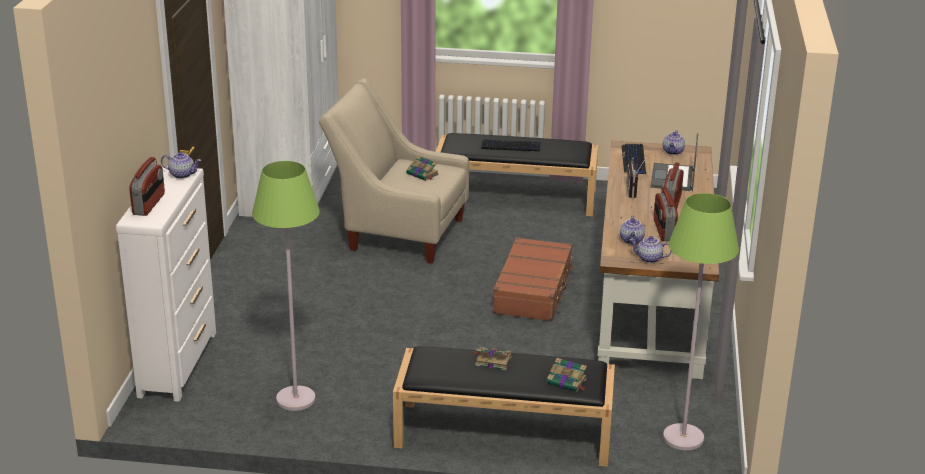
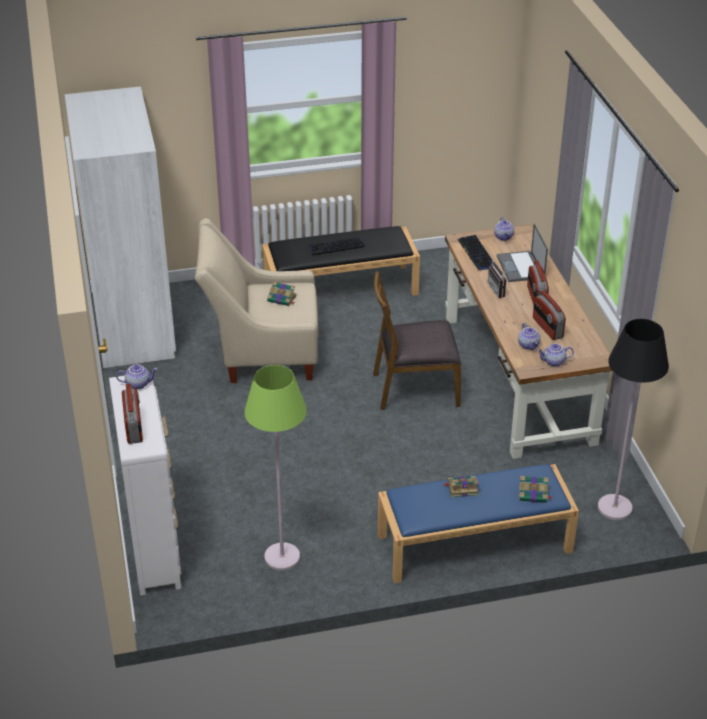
camera: 20 degrees left, 10 degrees up
(502, 433) = (473, 544): black bench -> blue bench
(534, 290) = (415, 388): brown suitcase -> brown chair
(683, 437) = (614, 507): green floor lamp -> black floor lamp

